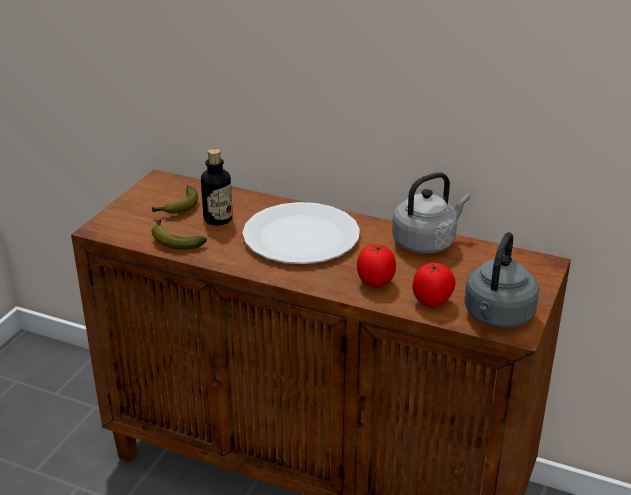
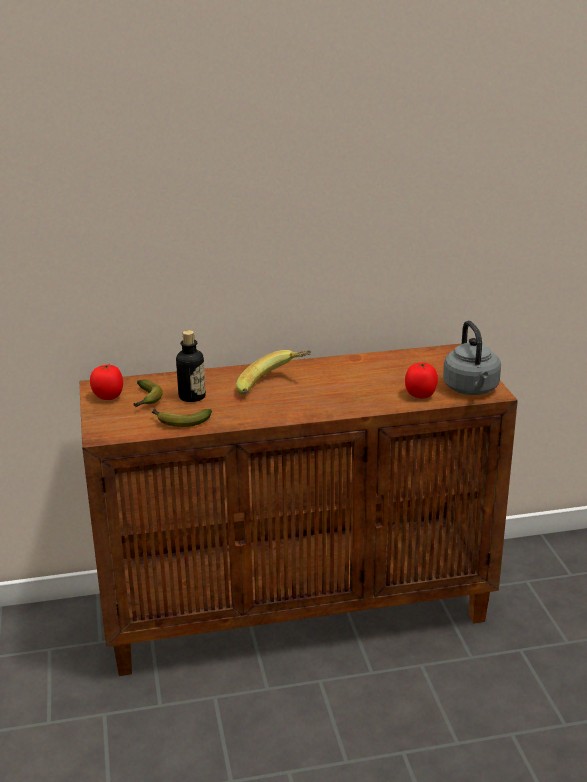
camera: 35 degrees left, 5 degrees down
(301, 236) = (274, 387): white plate -> banana
(375, 282) = (368, 397): tomato -> tomato (108, 397)
(426, 242) = (366, 362): grey kettle -> none

